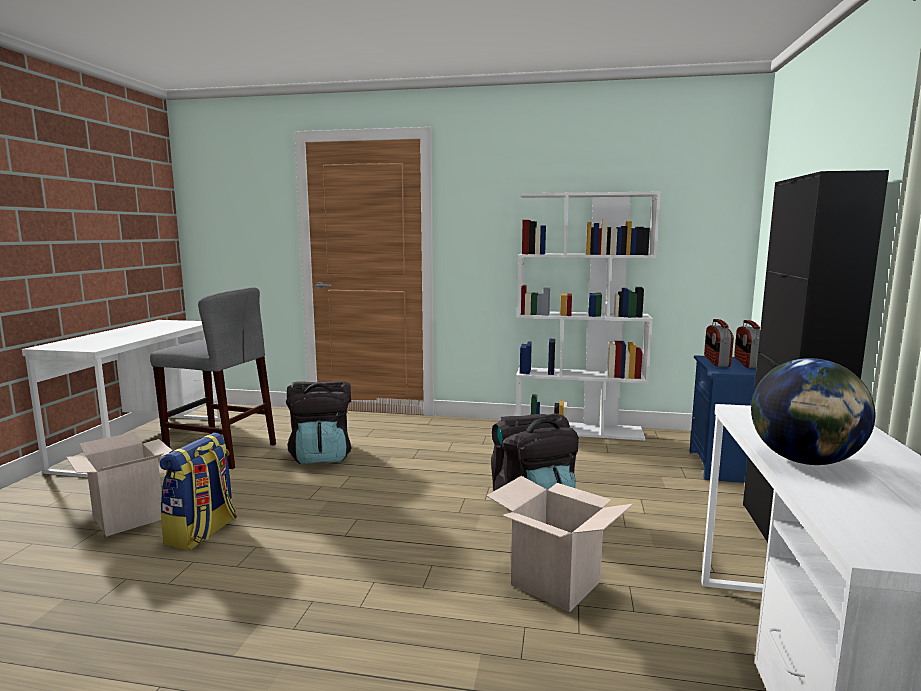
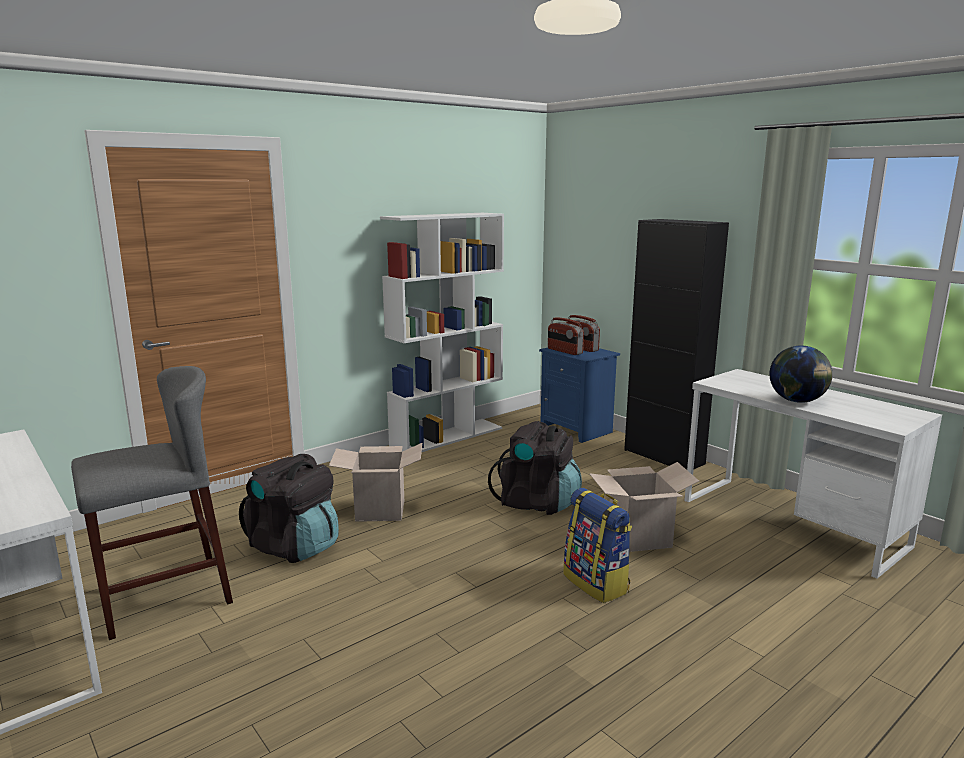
camera: 50 degrees left, 5 degrees up
(128, 517) = (250, 697): cardboard box -> cardboard box (380, 511)
(202, 533) = (365, 656): backpack -> backpack (597, 583)

